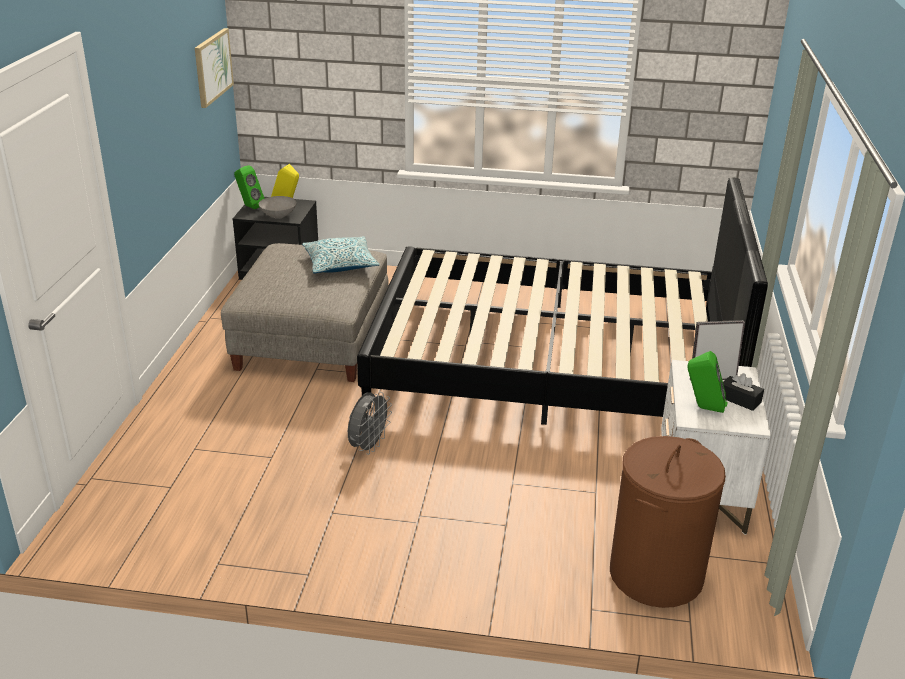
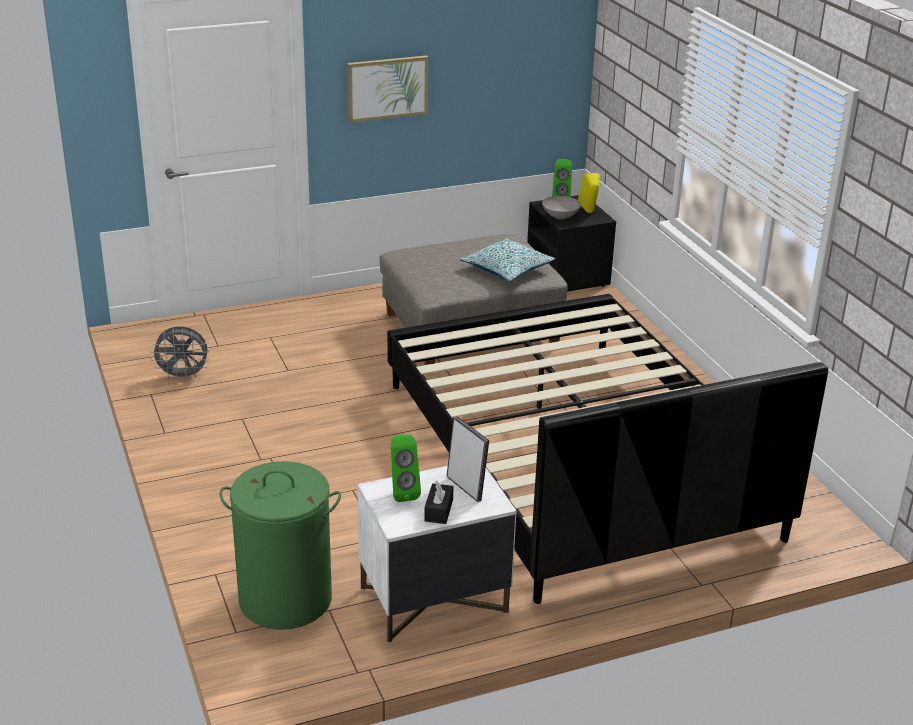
camera: 60 degrees right, 0 degrees up
(212, 67) = (544, 52): picture -> picture (387, 88)
(368, 446) = (340, 406): grey fan -> grey fan (183, 376)
(655, 574) = (286, 599): brown laundry basket -> green laundry basket

